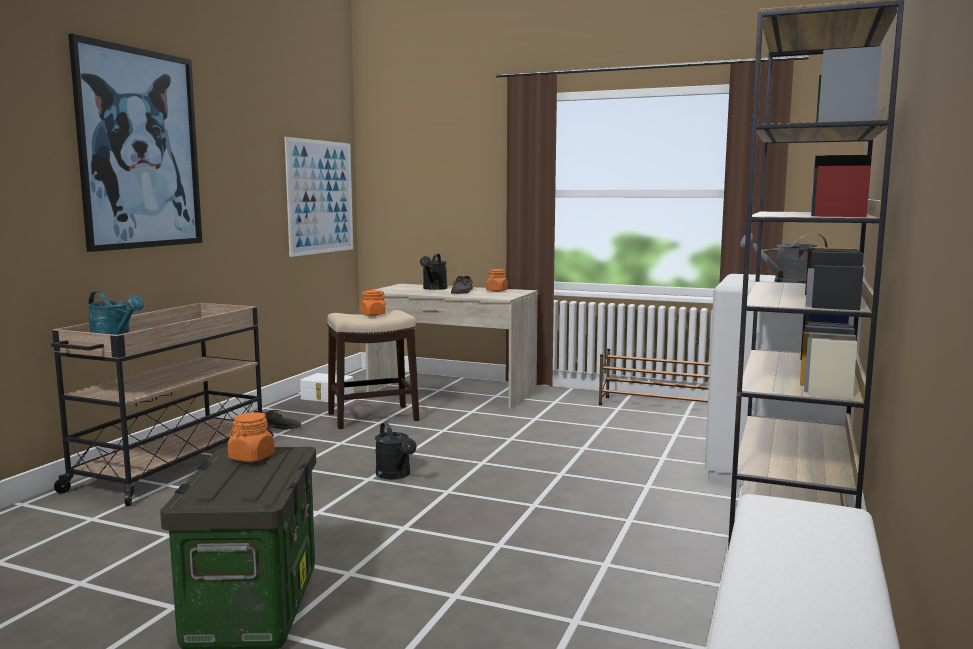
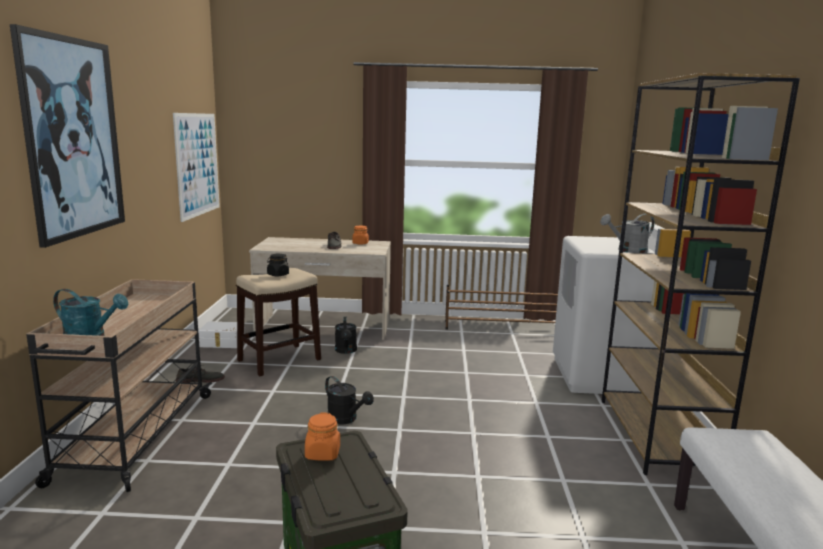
camera: 20 degrees left, 5 degrees up
(372, 314) = (278, 275): orange jar -> black jar
(434, 289) = (306, 243): black watering can -> black watering can (346, 351)

